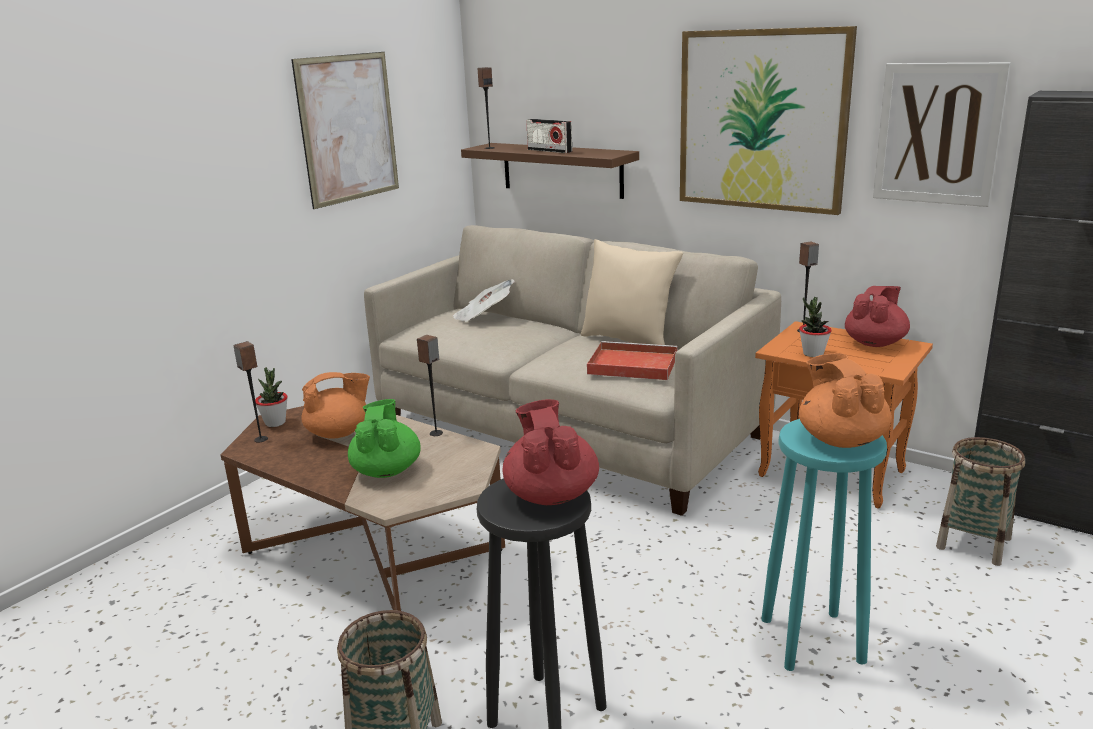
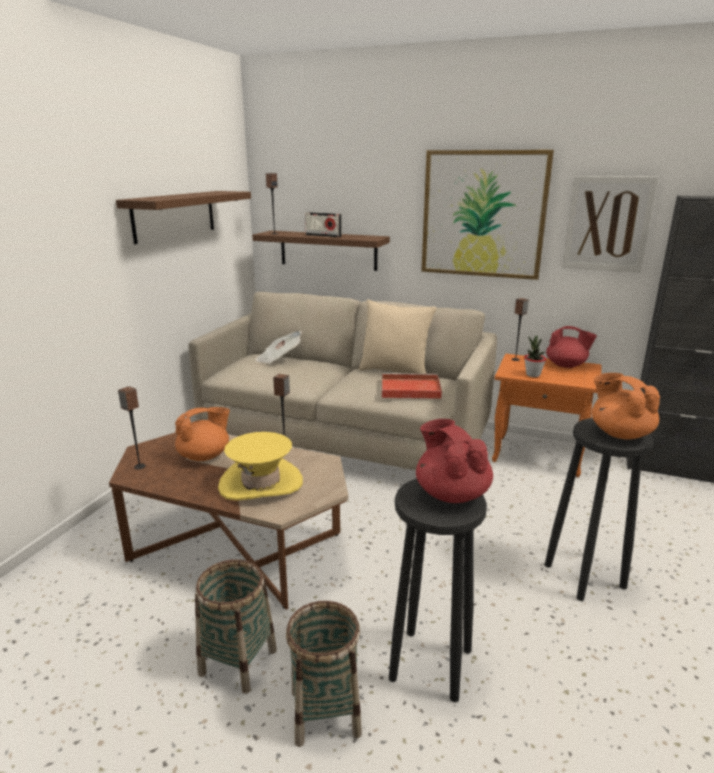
camera: 15 degrees left, 0 degrees up
(275, 423) = (145, 452): potted plant -> none
(348, 128) = (174, 215): picture -> brown shelf
(386, 470) = (261, 483): green teapot -> yellow hat
(813, 640) = (585, 575): turquoise stool -> black stool
(875, 343) = (566, 365): red teapot -> red teapot turned 90 degrees clockwise
(973, 543) = (646, 495): basket -> basket (238, 661)

